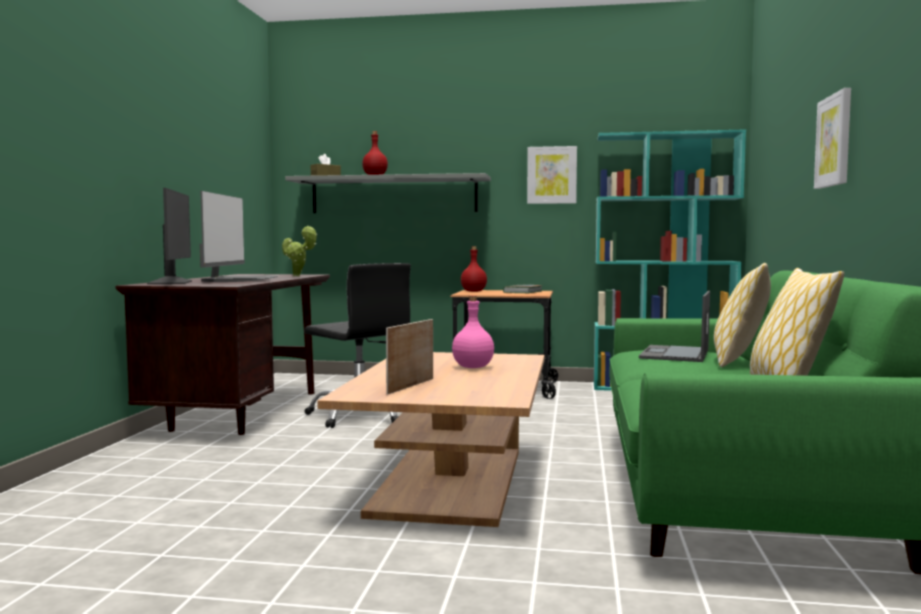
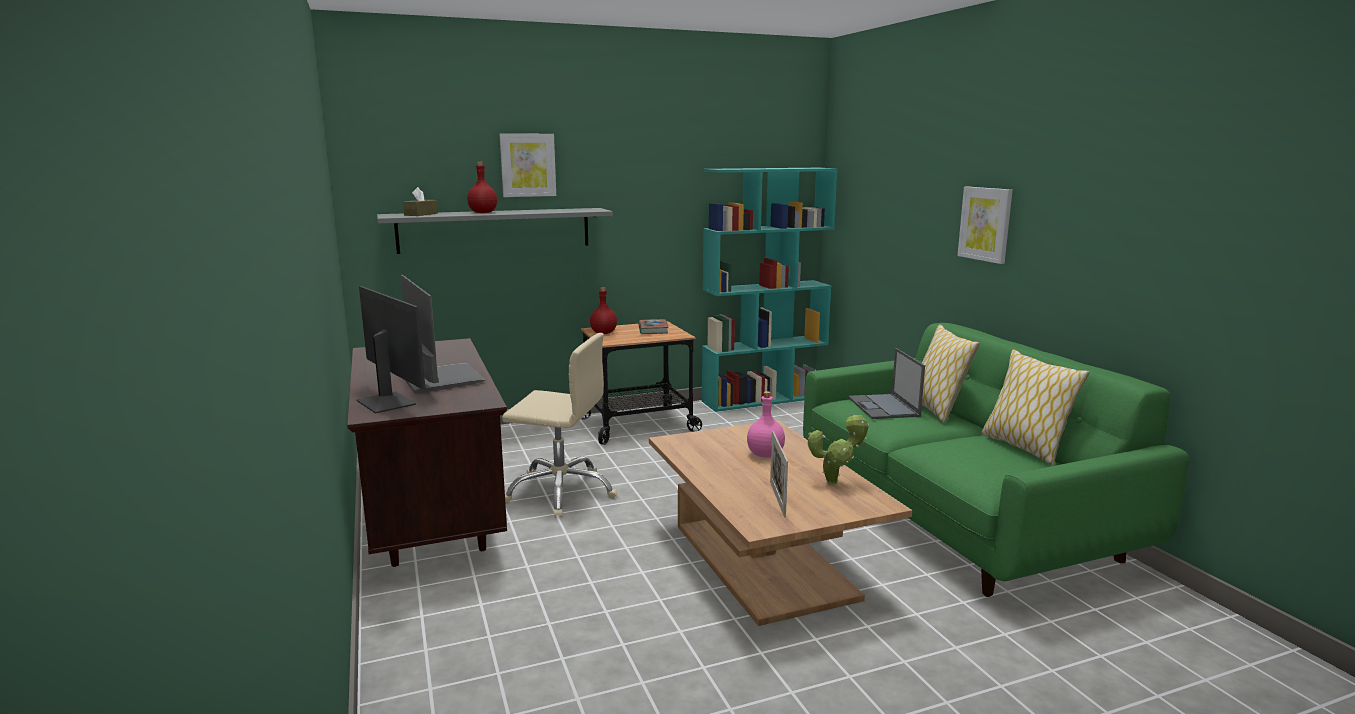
camera: 30 degrees left, 10 degrees up
(298, 276) = (456, 350): potted plant -> potted plant (836, 483)
(360, 415) = (561, 492): black office chair -> beige office chair
(552, 175) = (660, 205): picture -> picture (528, 165)

